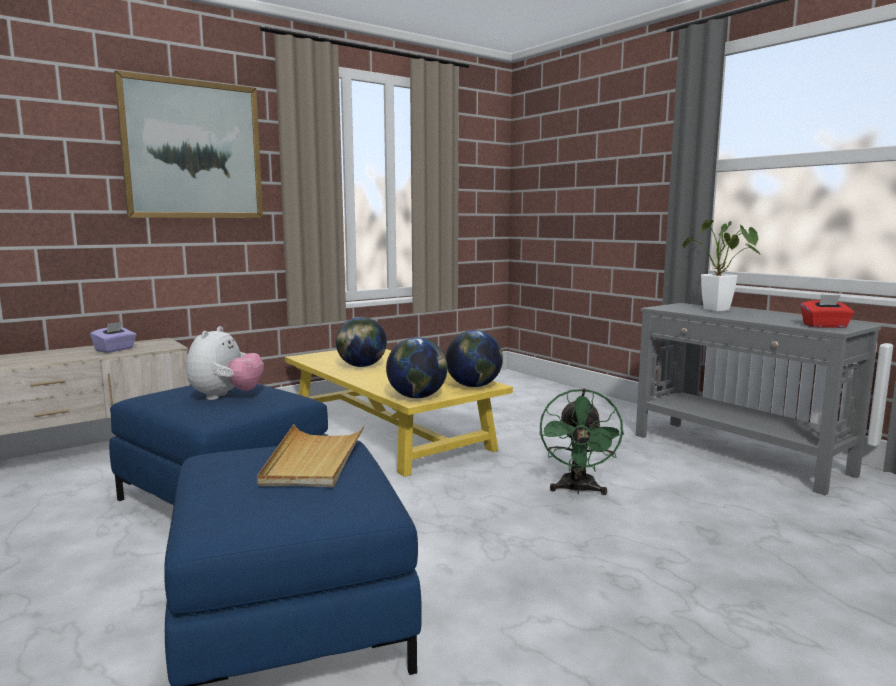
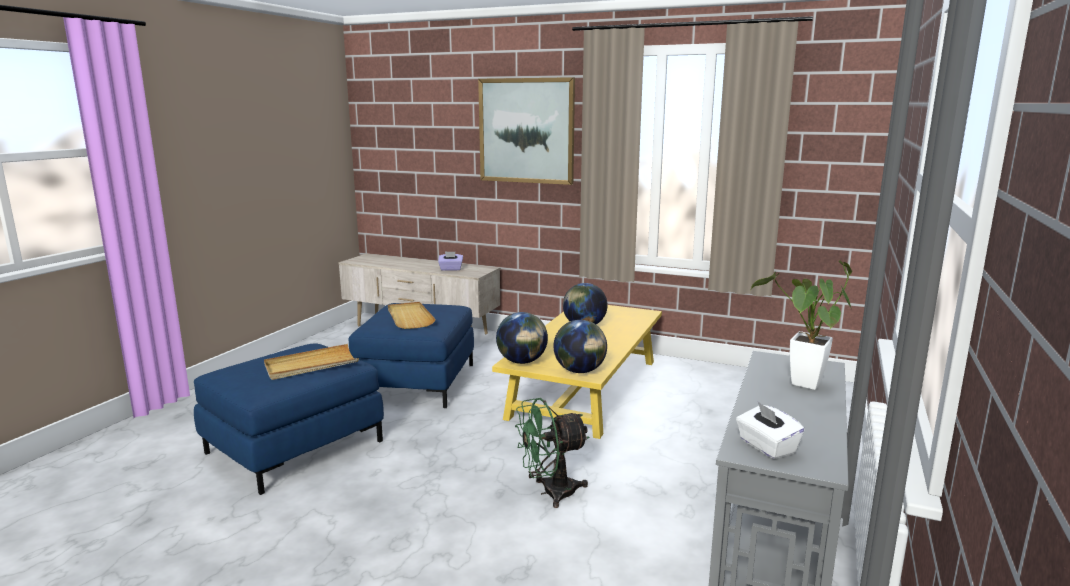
camera: 60 degrees right, 5 degrees up
(226, 397) = (409, 317): plush toy -> beige tray
(825, 326) = (766, 447): red tissue box -> white tissue box

